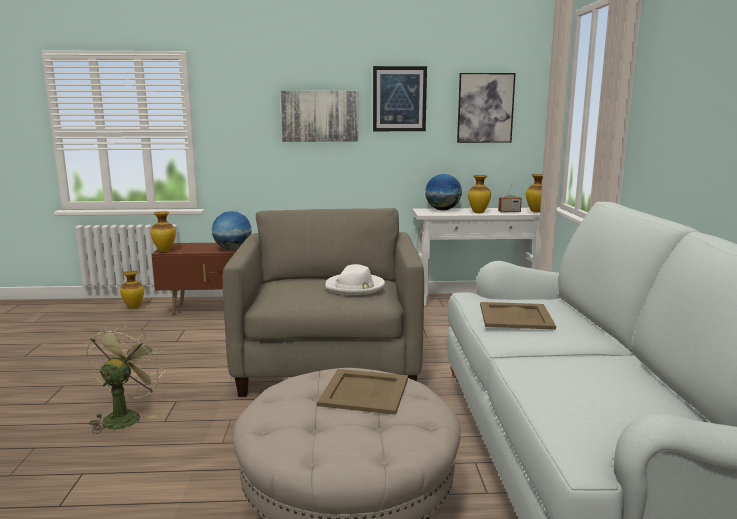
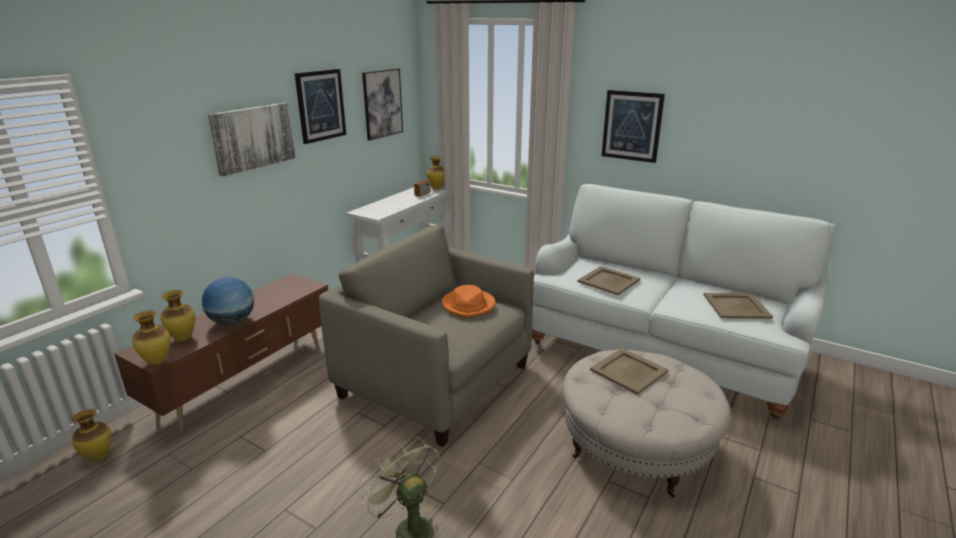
camera: 55 degrees left, 10 degrees up
(355, 287) = (469, 305): white hat -> orange hat
(442, 210) = (374, 207): globe -> none
(478, 212) = (407, 202): vase -> vase (183, 338)
(605, 396) = (735, 306): none -> beige tray
(692, 121) = (632, 126): none -> picture

